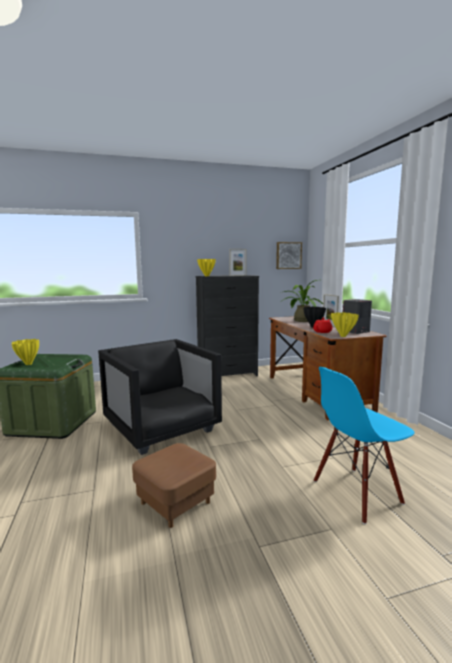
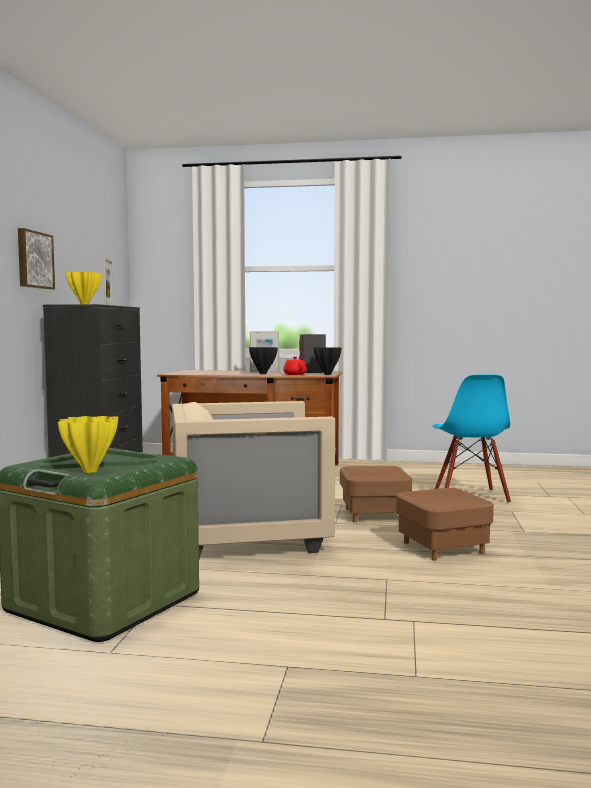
camera: 65 degrees left, 5 degrees down
(162, 428) = (249, 536): black armchair -> beige armchair
(243, 456) = (374, 515): none -> brown ottoman
(288, 255) = (117, 279): picture -> picture (34, 260)
(300, 320) = (211, 372): potted plant -> none
(342, 336) = (327, 374): yellow vase -> black vase

